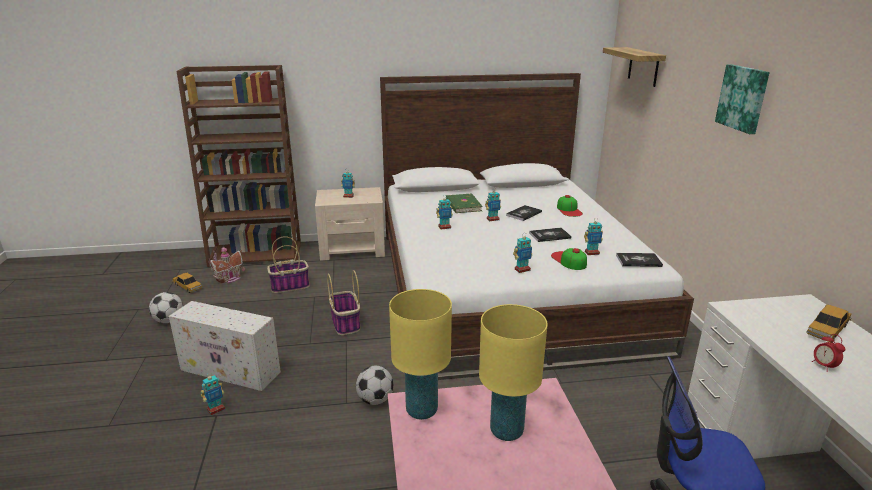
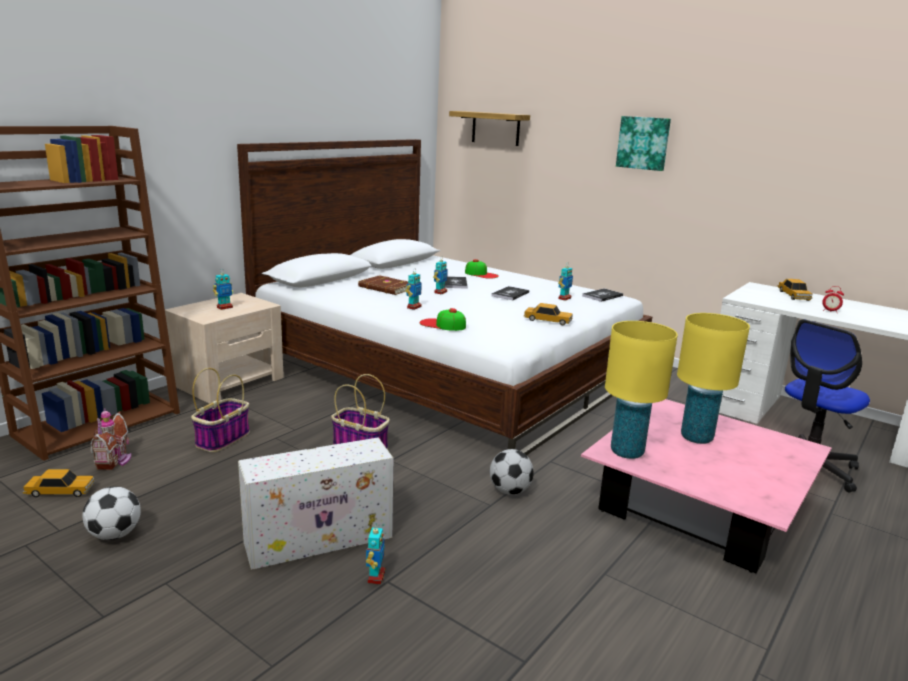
camera: 45 degrees left, 5 degrees down
(462, 205) = (386, 288): green book -> brown book
(522, 269) = (548, 320): toy robot -> toy car
(568, 260) = (562, 306): cap -> cap (442, 324)

